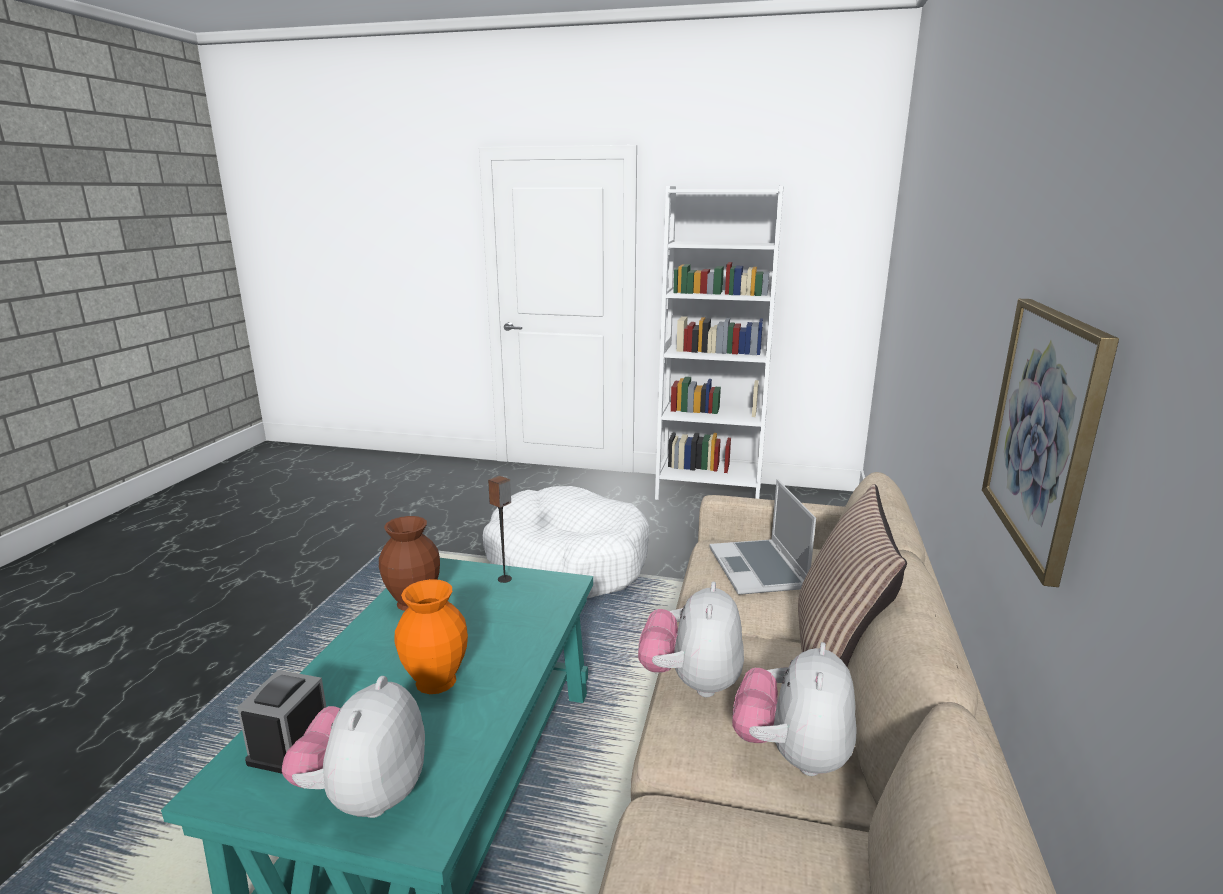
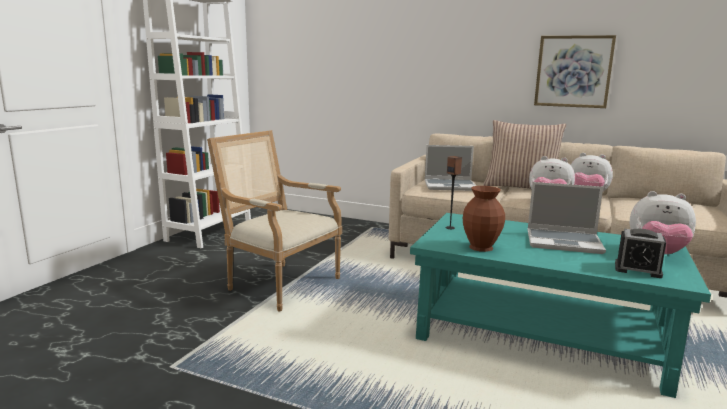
camera: 80 degrees left, 5 degrees down
(437, 681) = (564, 242): orange vase -> laptop
(567, 560) = (279, 284): white dog bed -> armchair

